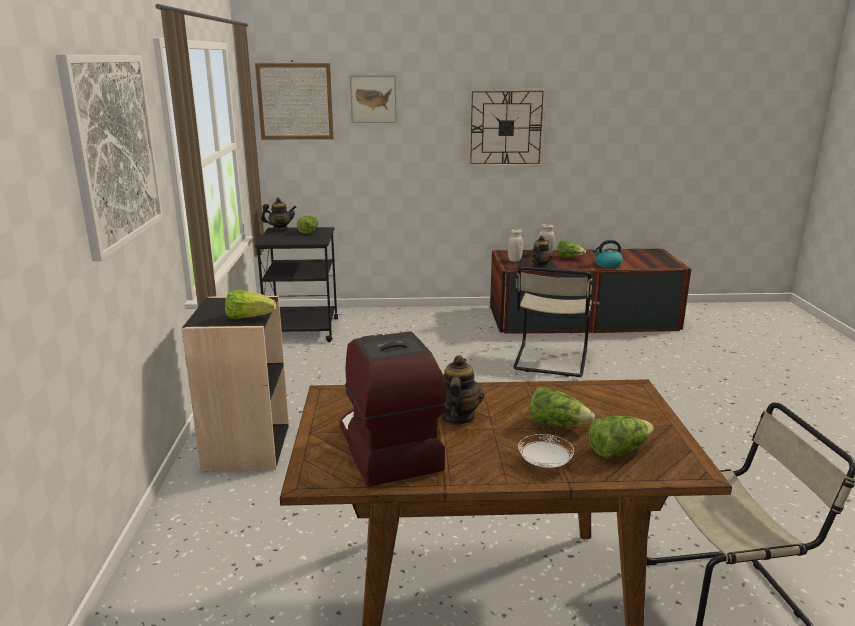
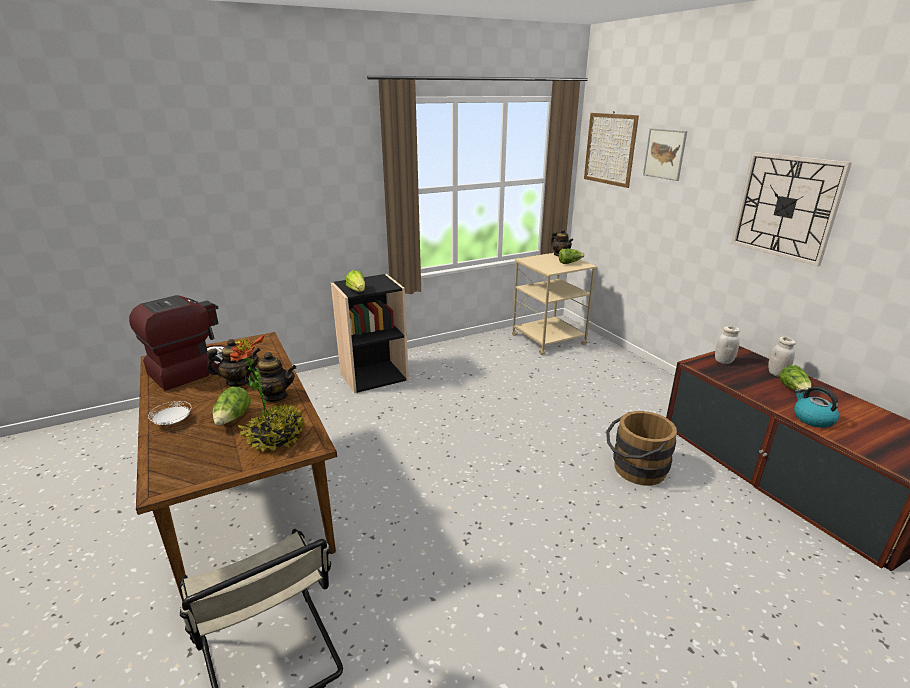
camera: 65 degrees right, 5 degrees up
(113, 150) = (305, 167): picture -> none
(303, 329) = (549, 339): black cart -> beige cart
(539, 267) = (724, 378): teapot -> teapot (274, 396)
(550, 361) = (634, 469): beige chair -> brown bucket
(612, 404) = (275, 438): none -> potted plant
(618, 450) = (193, 449): lettuce -> none

